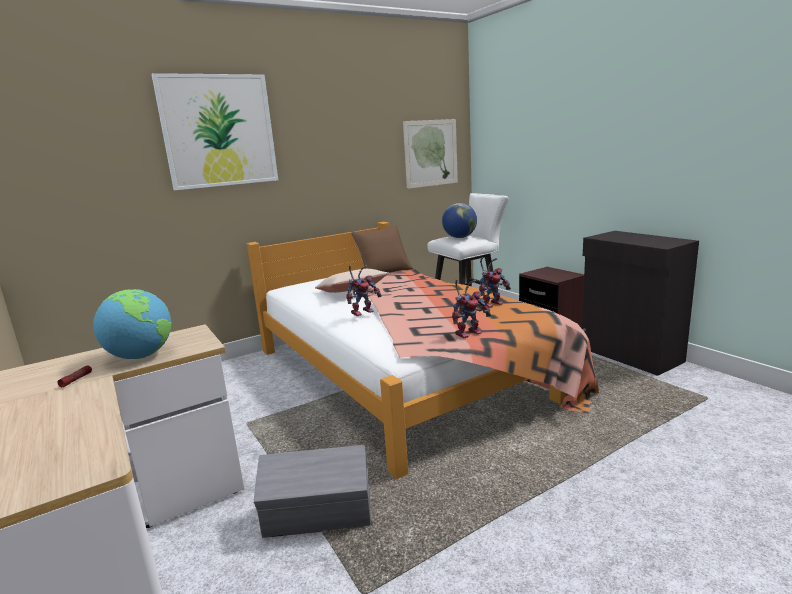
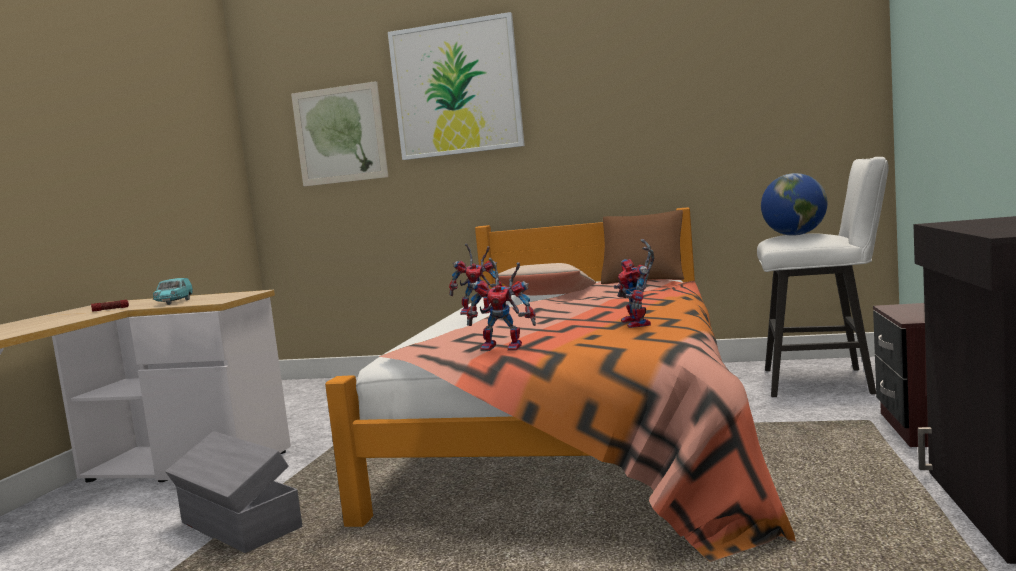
camera: 45 degrees right, 10 degrees down
(141, 356) = (174, 302): globe -> turquoise toy car
(431, 153) = (793, 95): picture -> picture (340, 135)
(492, 304) = (640, 324): toy robot -> toy robot turned 75 degrees clockwise

